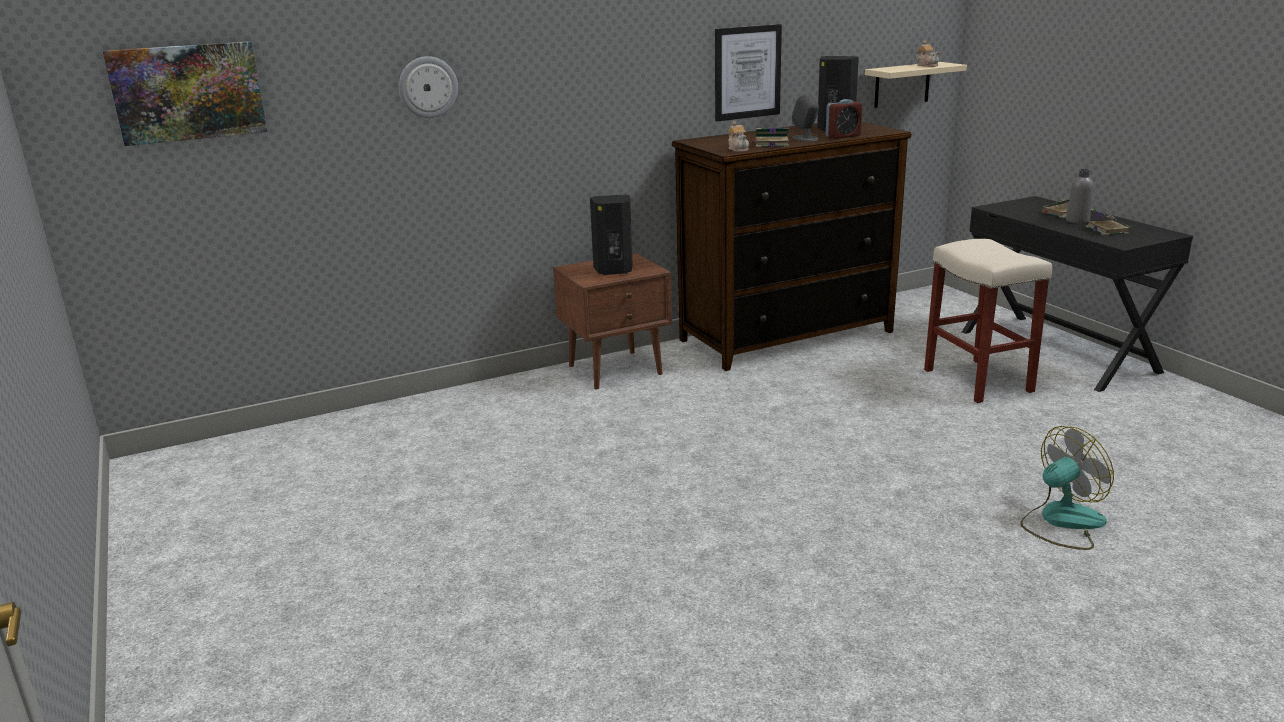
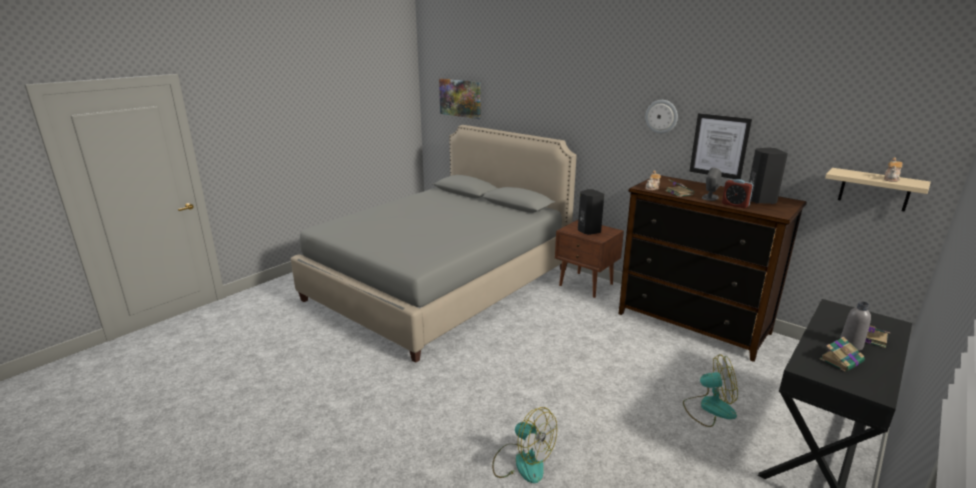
camera: 65 degrees right, 0 degrees up
(428, 87) = (538, 114): wall clock -> wall clock (661, 116)
(467, 493) = (441, 284): none -> grey bed
(976, 380) = (709, 408): beige stool -> fan

